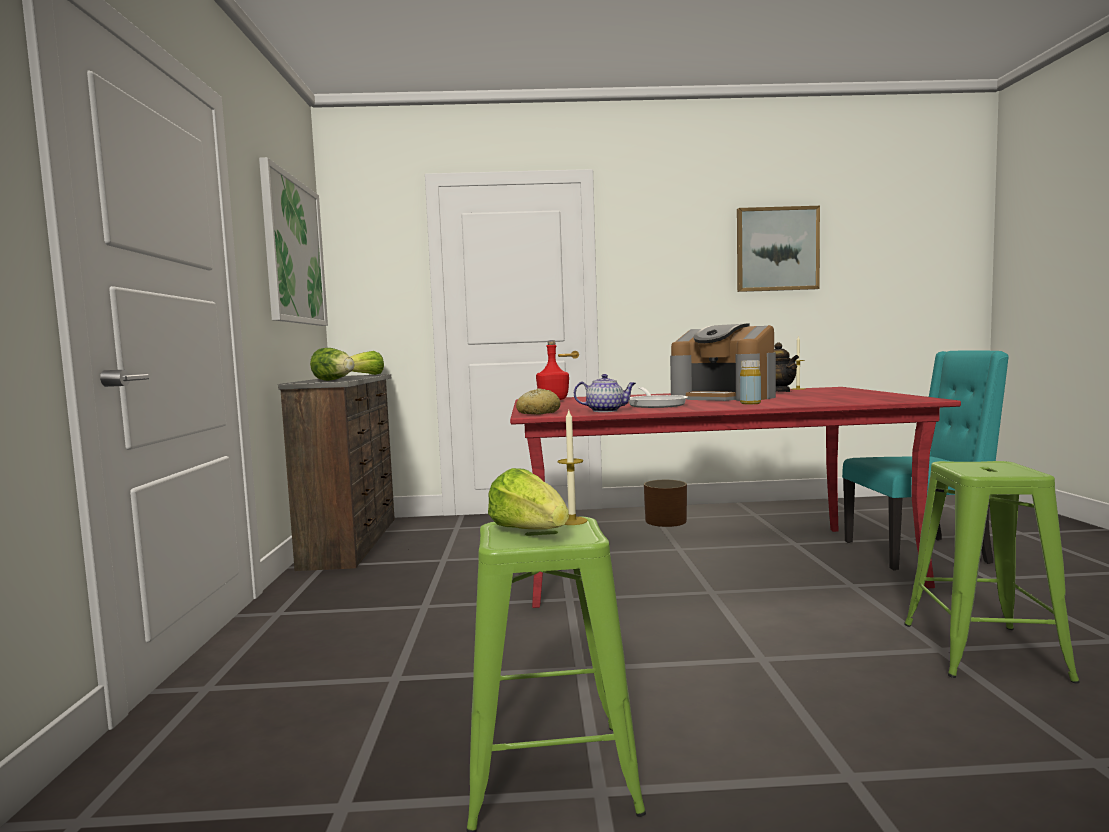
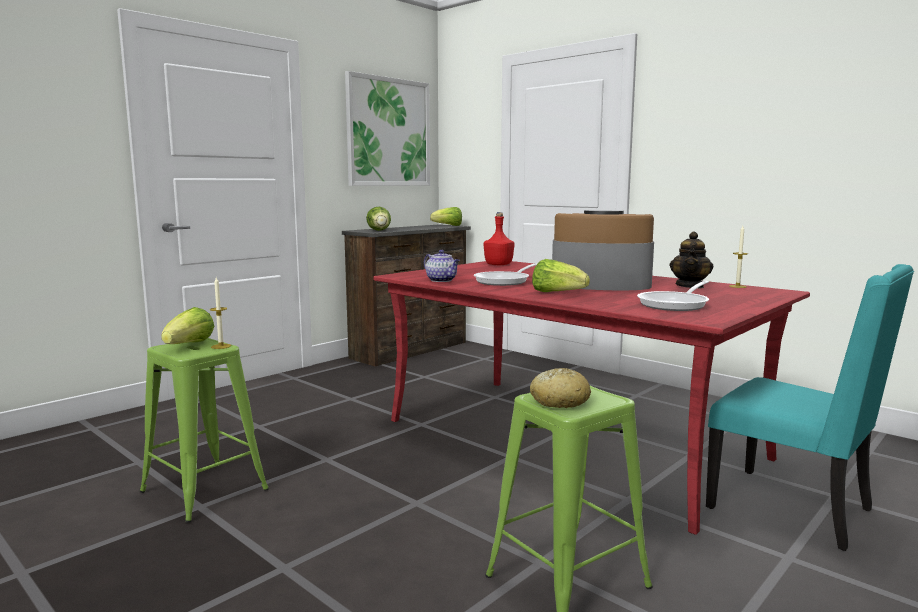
camera: 45 degrees right, 5 degrees up
(538, 413) = (408, 274): bread -> bread (558, 401)
(666, 521) = (637, 399): brown planter -> none
(724, 397) = (600, 284): coffee machine -> coffee machine turned 105 degrees clockwise
(750, 403) = (557, 293): yellow bottle -> lettuce
(777, 249) = (842, 108): picture -> none
(853, 397) = (676, 304): none -> frying pan

